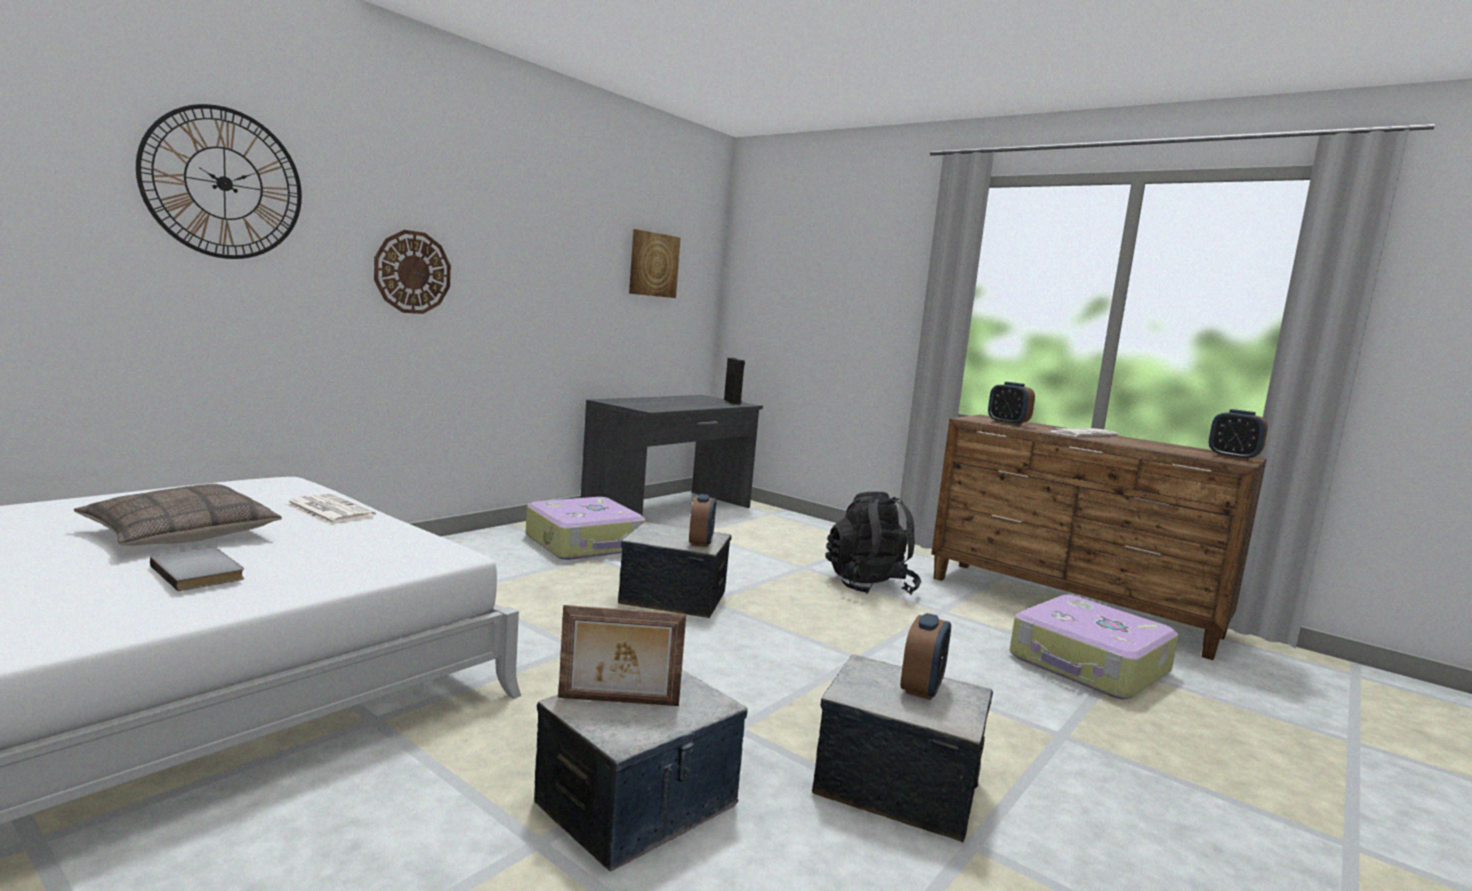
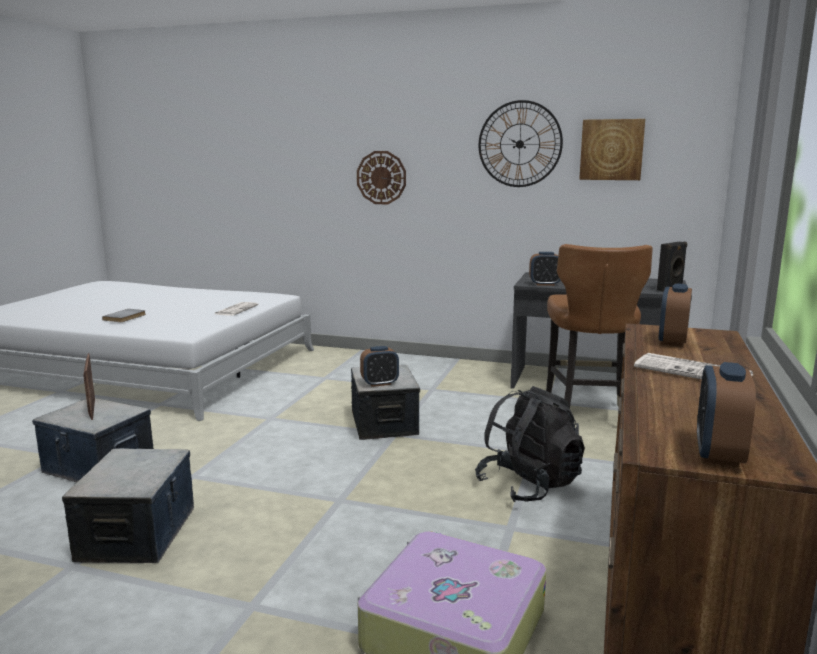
camera: 70 degrees right, 5 degrees up
(180, 534) = (174, 306): pillow -> none
(224, 183) = (283, 140): wall clock -> wall clock (519, 144)
(585, 543) = (455, 381): suitcase -> none
(741, 532) = (587, 416): none -> brown chair
(922, 688) = (138, 473): alarm clock -> alarm clock (545, 284)

